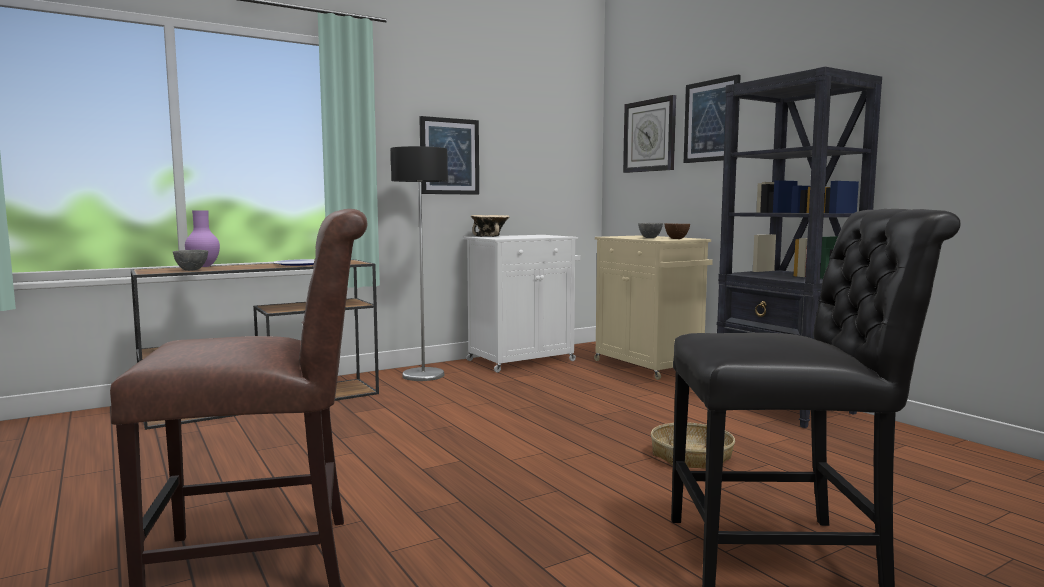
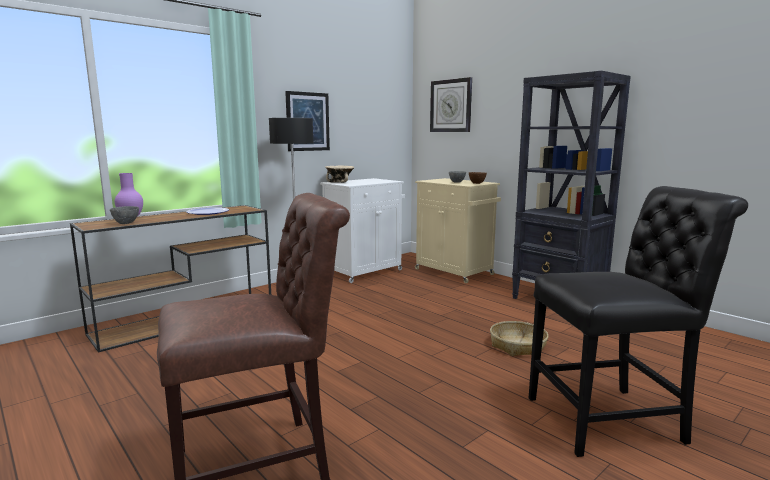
camera: 10 degrees left, 5 degrees up
(712, 121) = (500, 98): picture -> none

